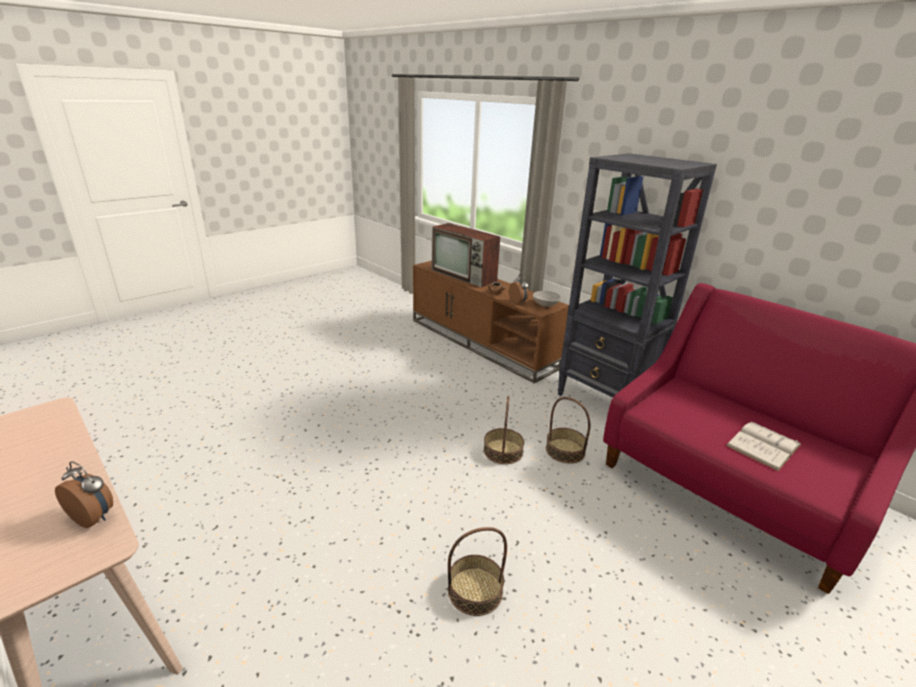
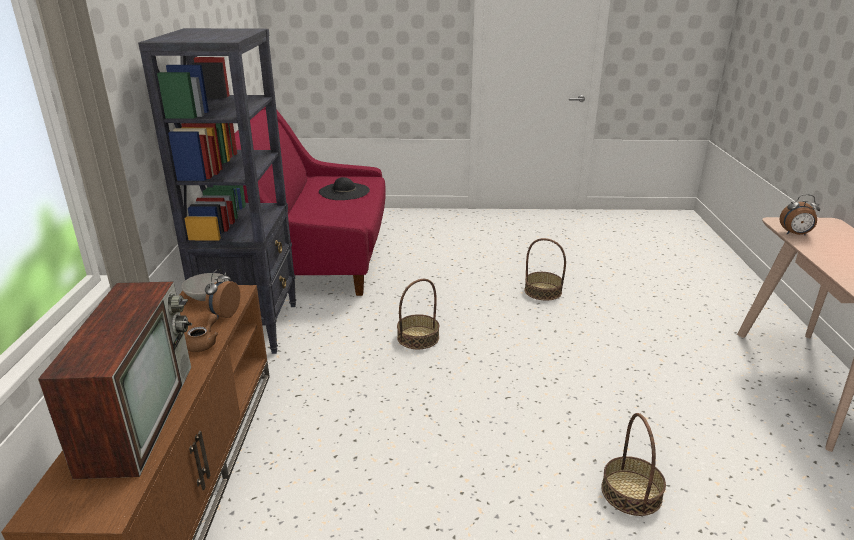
camera: 135 degrees left, 0 degrees up
(94, 517) = (795, 234): alarm clock -> alarm clock turned 60 degrees counterclockwise
(565, 450) = (370, 315): basket -> basket (631, 492)
(763, 445) = (344, 191): white book -> black hat

